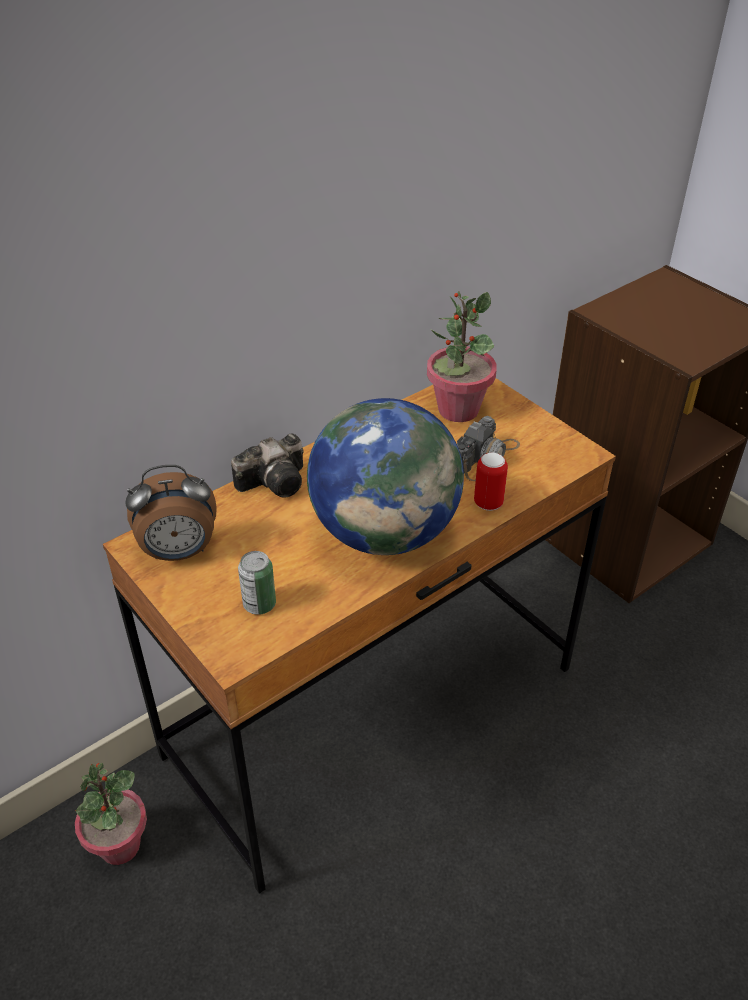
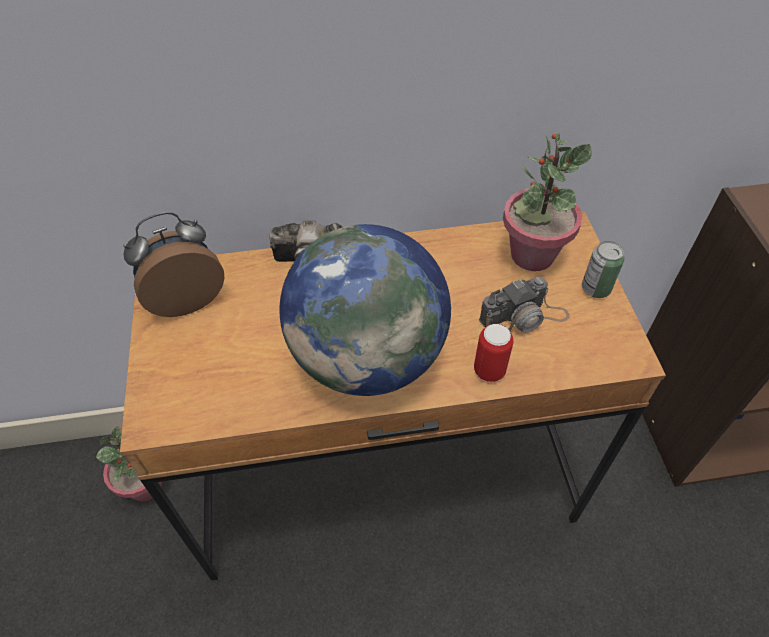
camera: 30 degrees right, 10 degrees up
(179, 552) = (185, 298): alarm clock -> alarm clock turned 135 degrees clockwise
(259, 604) = (209, 381): can -> can (595, 289)

